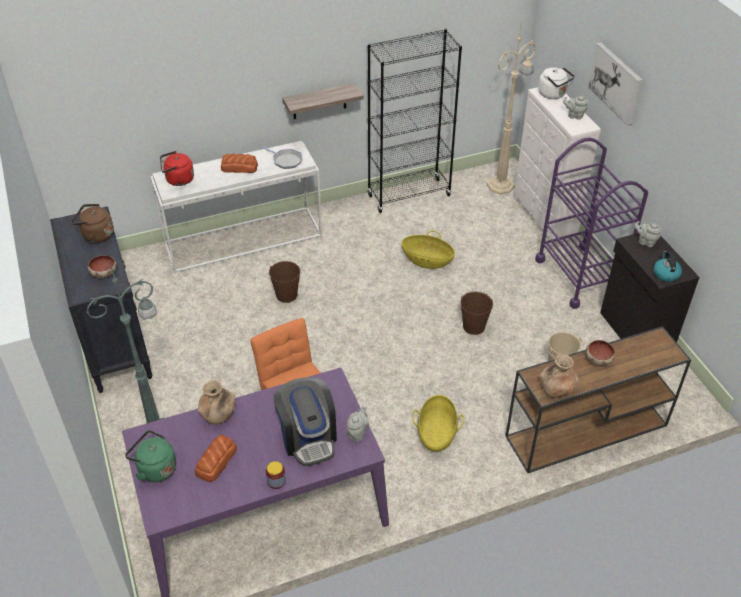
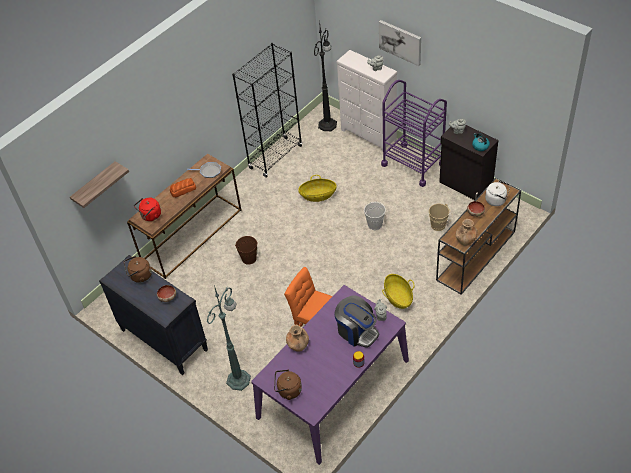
camera: 25 degrees left, 5 degrees up
(155, 468) = (288, 391): green kettle -> brown kettle
(215, 462) = (318, 370): bread -> none
(244, 239) = (192, 235): white console table -> brown console table
(319, 101) = (211, 123): shelf -> shelf (95, 186)
(474, 327) = (375, 224): brown bucket -> white bucket
(502, 185) = (328, 124): beige floor lamp -> black floor lamp
(553, 94) = (354, 58): white kettle -> white kettle (497, 200)

